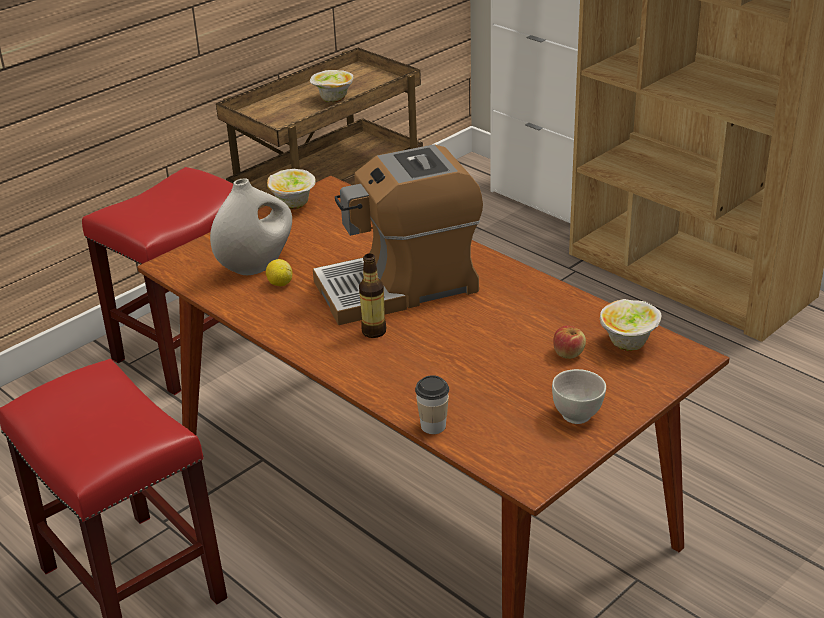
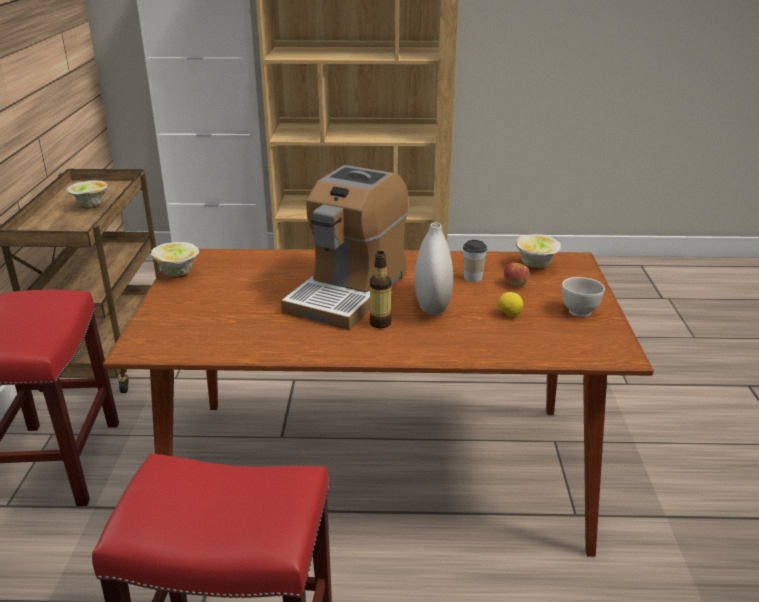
camera: 45 degrees left, 5 degrees down
(256, 265) = (216, 321): white vase -> white vase (432, 305)
(280, 283) = (257, 324): lemon -> lemon (509, 314)
(433, 426) = (518, 356): cup -> cup (473, 278)

